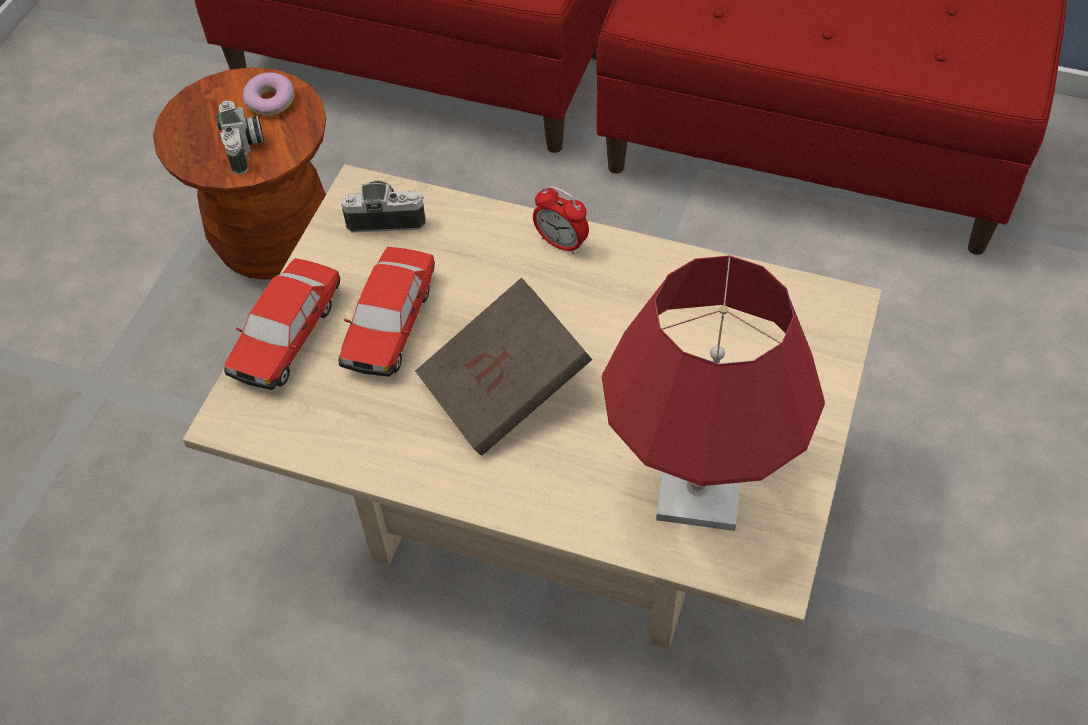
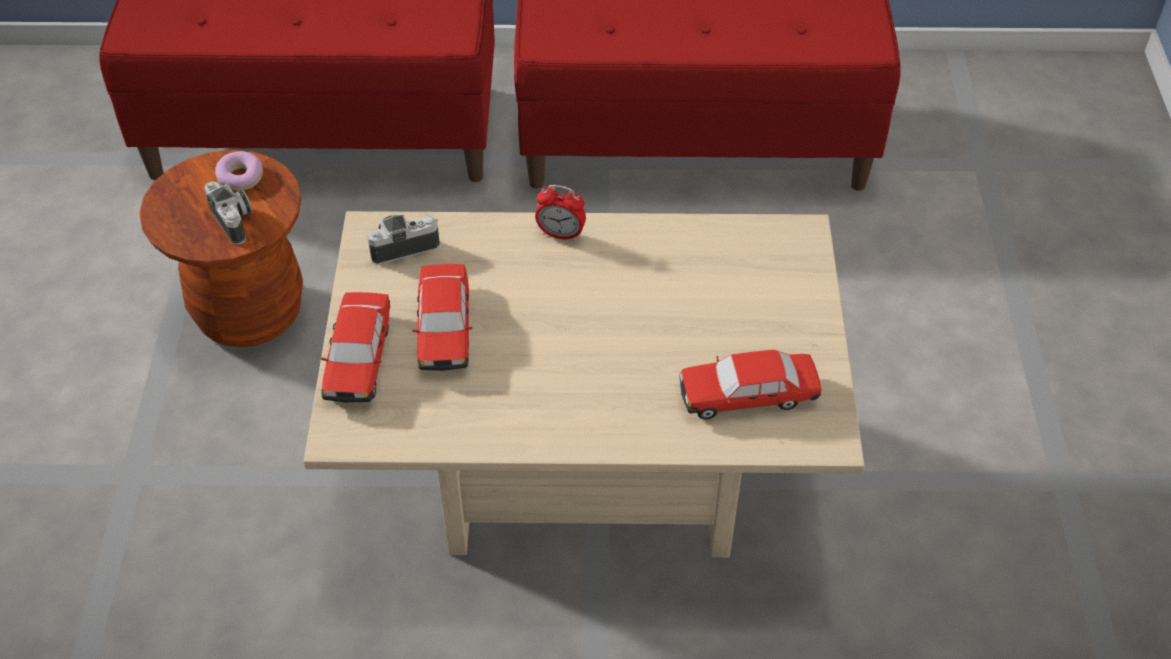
camera: 20 degrees left, 5 degrees down
(505, 389) = (563, 357): brown book -> none
(697, 492) = (748, 395): red table lamp -> toy car

